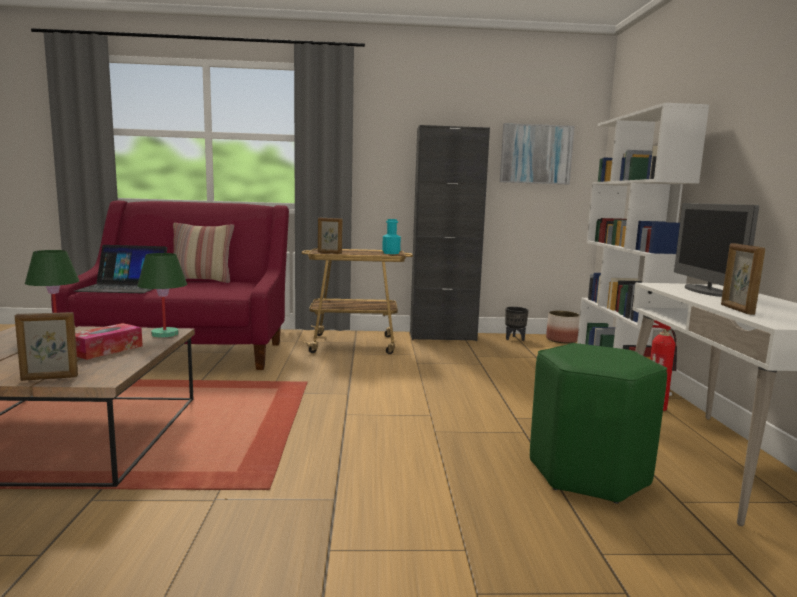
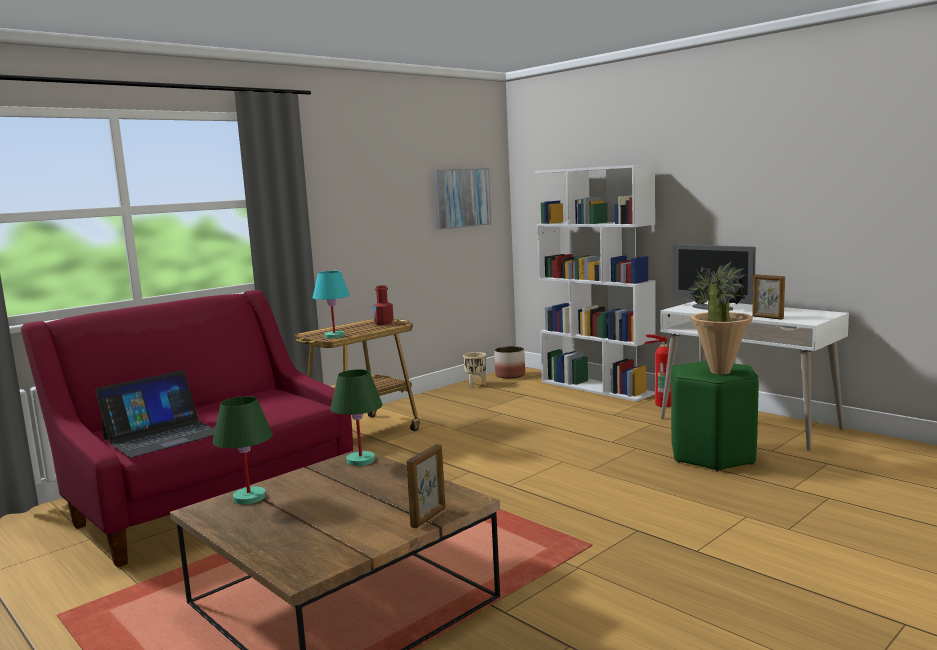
camera: 40 degrees left, 0 degrees up
(106, 350) = (372, 488): tissue box -> none
(202, 280) = (206, 404): pillow -> none
(329, 253) = (334, 336): picture frame -> turquoise table lamp
(391, 253) = (383, 323): turquoise bottle -> red bottle
(442, 337) = (417, 401): black cabinet -> none
(515, 339) = (476, 385): black planter -> beige planter
(595, 360) = (719, 372): none -> potted plant

